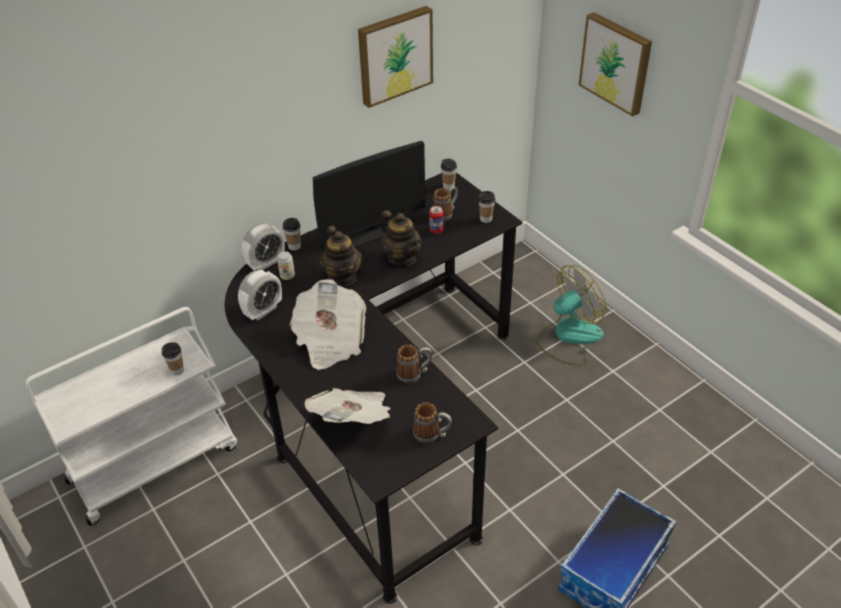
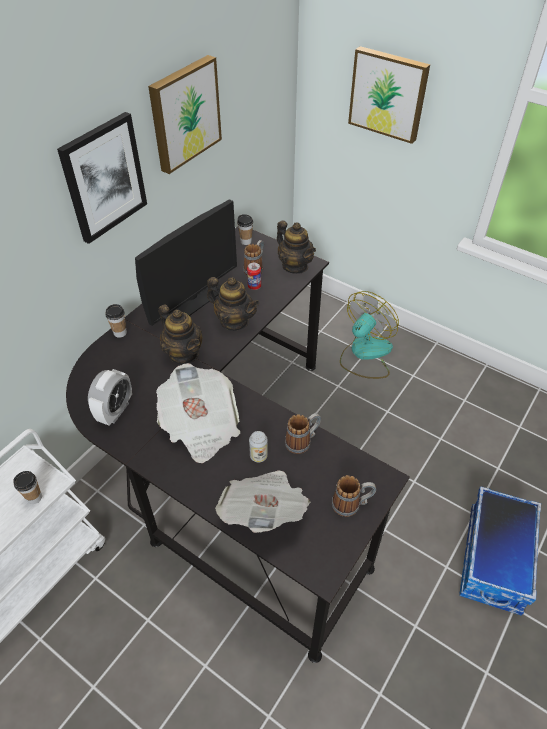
camera: 20 degrees left, 5 degrees up
(266, 263) = (97, 357): alarm clock -> none
(287, 276) = (126, 366): can -> can (258, 456)
(302, 102) = (104, 178): none -> picture
(486, 219) = (295, 266): cup -> teapot

